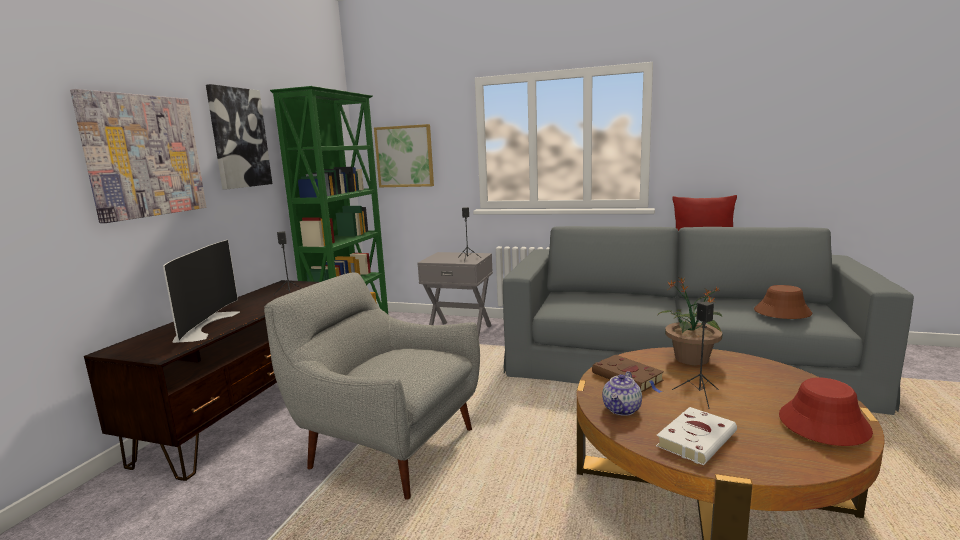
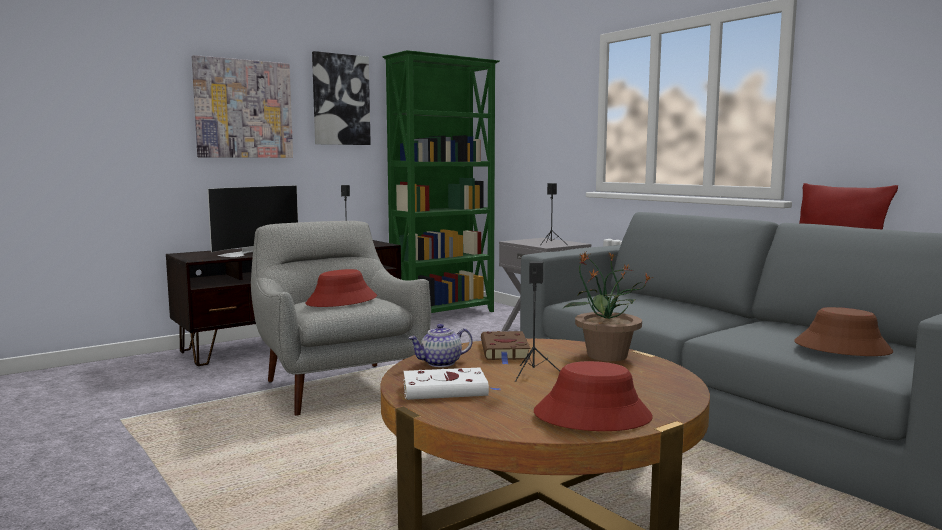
camera: 35 degrees right, 5 degrees down
(401, 364) = (342, 301): none -> red hat
(404, 156) = (533, 128): picture -> none

